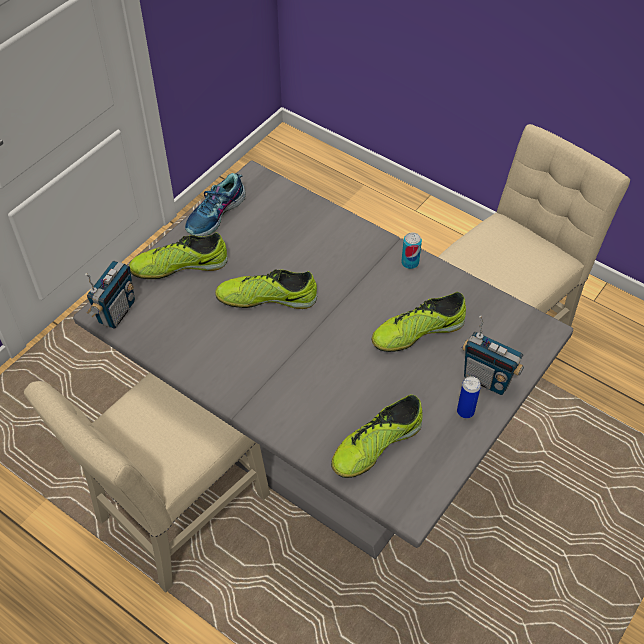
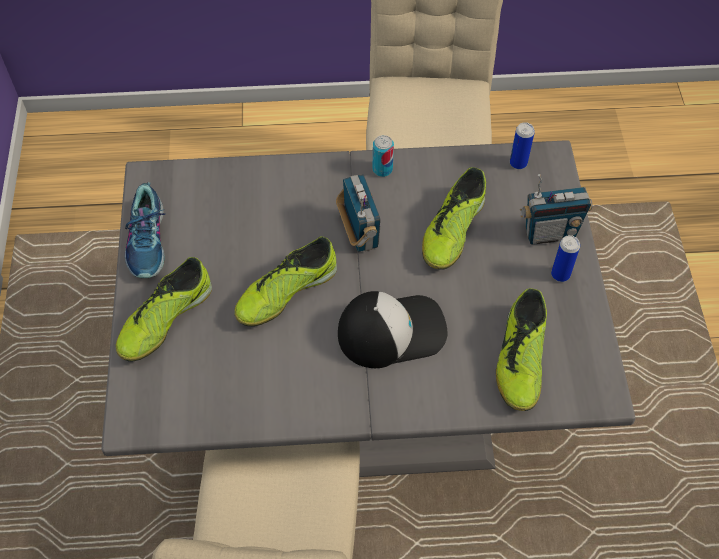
camera: 40 degrees left, 5 degrees up
(116, 312) = (146, 412): radio -> radio (360, 233)
(309, 367) = (392, 330): none -> cap
(514, 319) = (518, 163): none -> can

